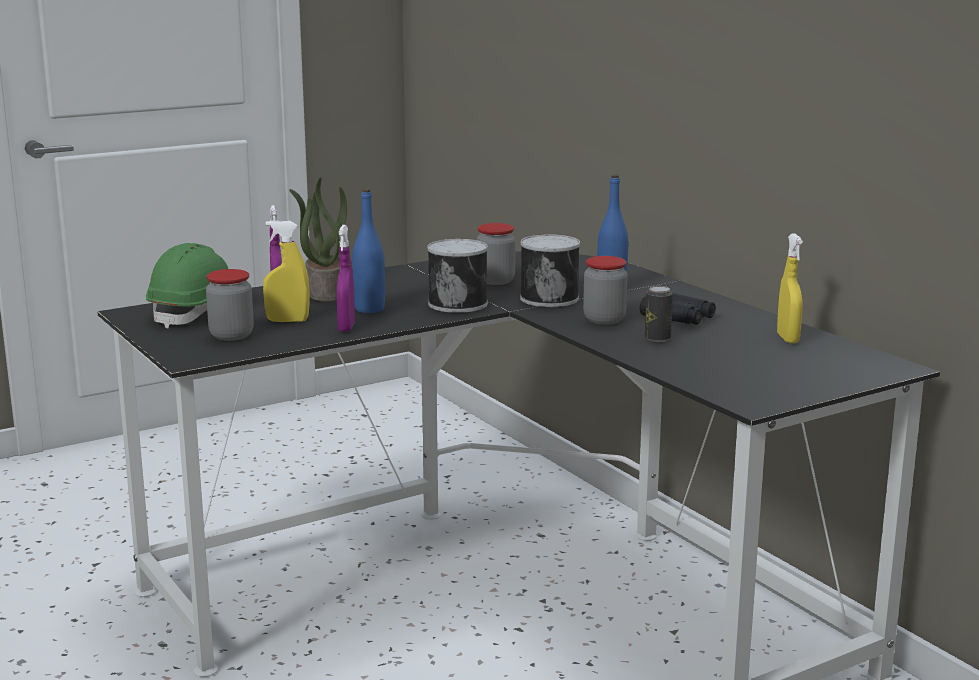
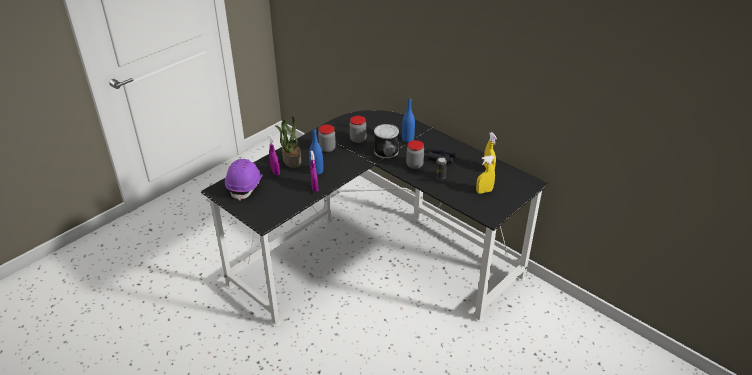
camera: 15 degrees left, 20 degrees up
(197, 313) = (245, 186): green hard hat -> purple hard hat
(231, 335) = (270, 202): jar -> jar (327, 148)
(287, 321) = (287, 186): yellow spray bottle -> yellow spray bottle (484, 191)
(458, 303) = (351, 161): can -> none

